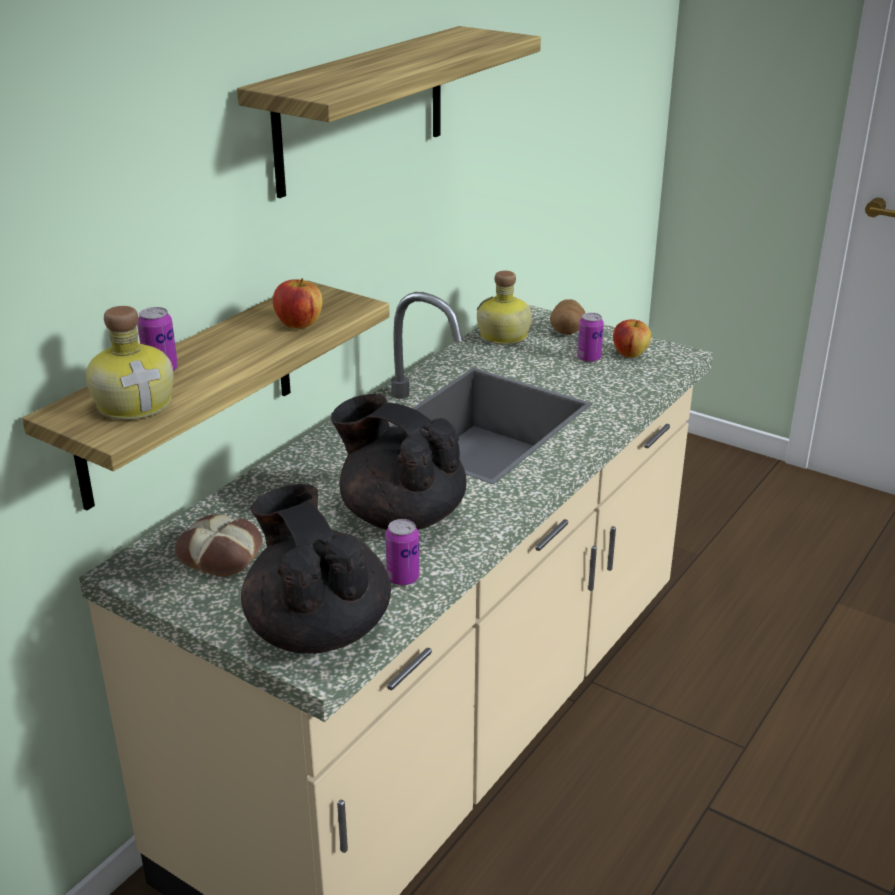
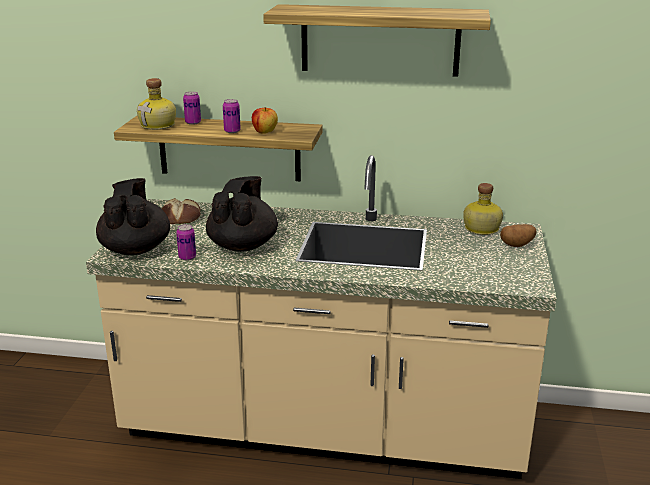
camera: 65 degrees right, 5 degrees down
(317, 629) = (135, 249): black teapot -> black teapot turned 45 degrees counterclockwise
(589, 358) = (485, 258): can -> can (232, 131)
(630, 354) = (510, 270): apple -> none

